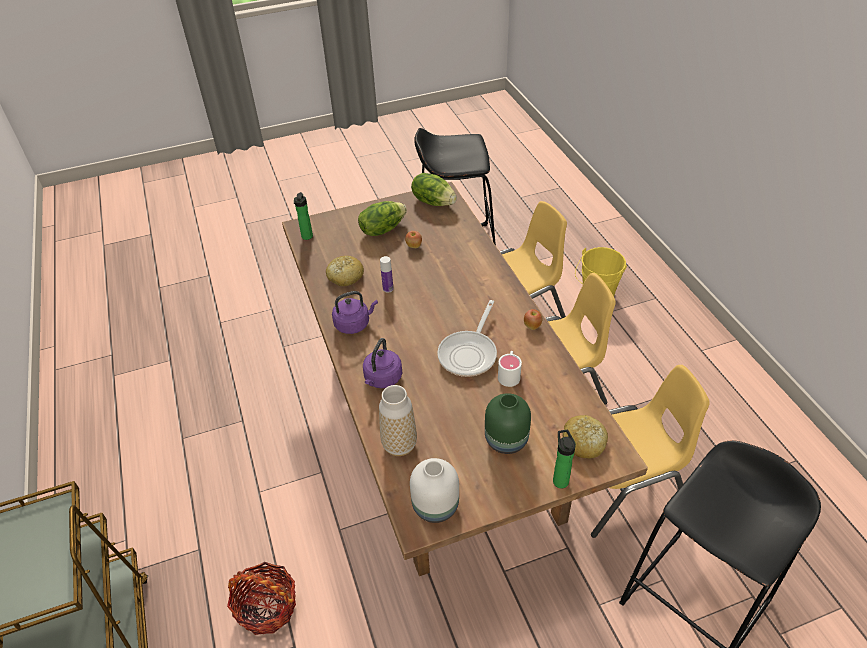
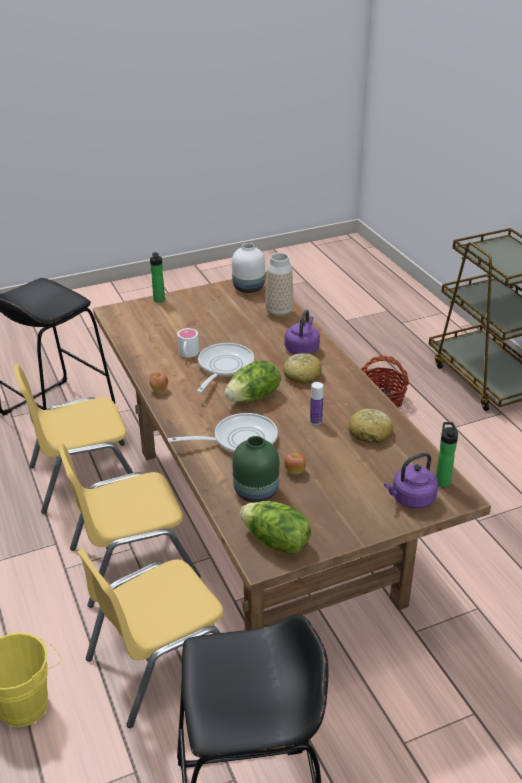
camera: 175 degrees right, 10 degrees down
(354, 324) = (342, 388): purple kettle -> purple kettle (411, 499)
(382, 229) = (342, 494): lettuce -> lettuce (254, 397)
(455, 273) = (239, 440): none -> frying pan
(507, 440) = (194, 317): green vase -> green vase (254, 492)
(583, 442) = (135, 317): bread -> bread (302, 375)

